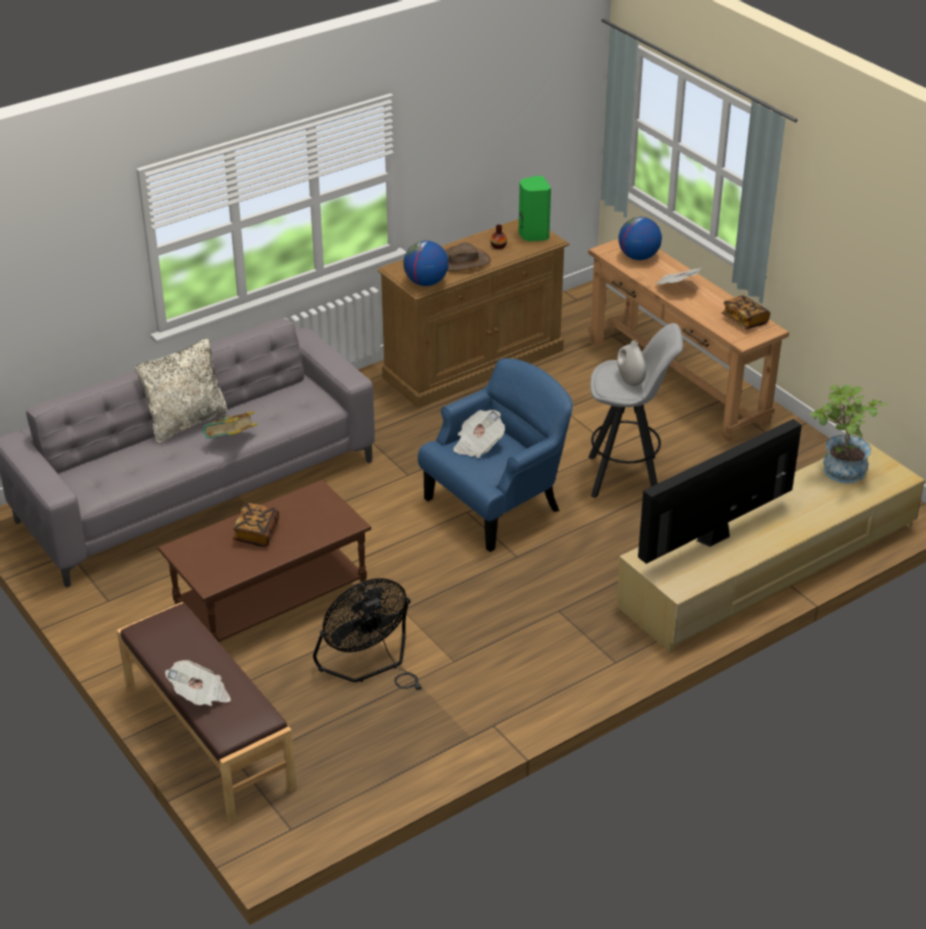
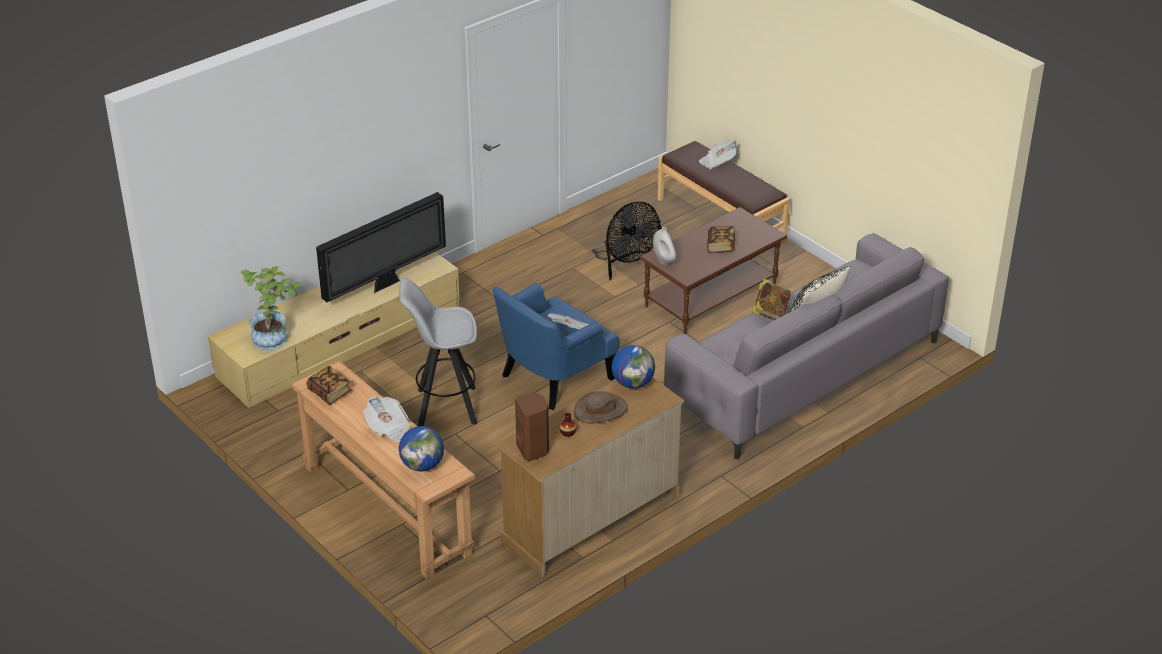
camera: 175 degrees right, 0 degrees up
(533, 235) = (533, 450): green speaker -> brown speaker
(630, 380) = (442, 326): white vase -> white vase (664, 260)

